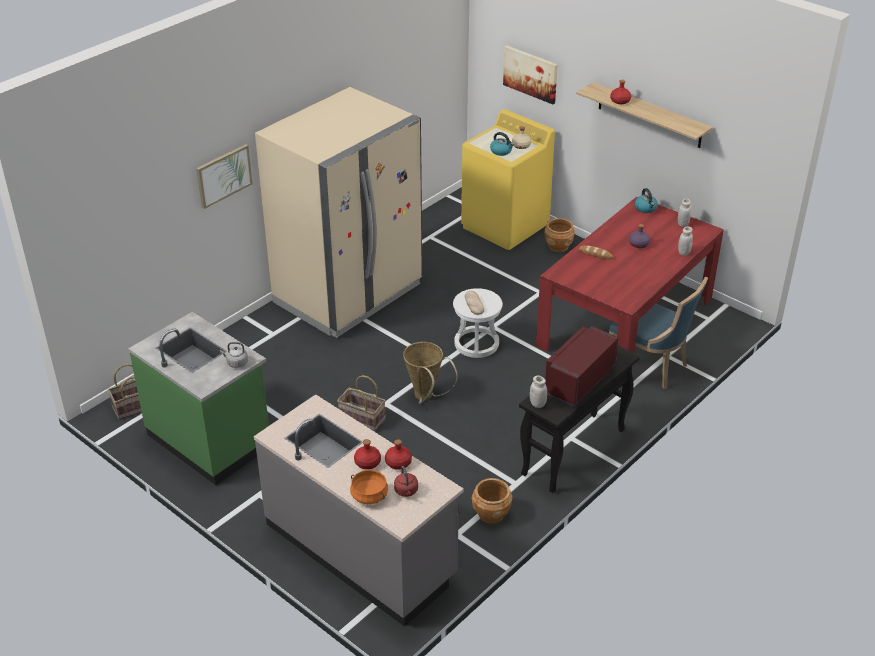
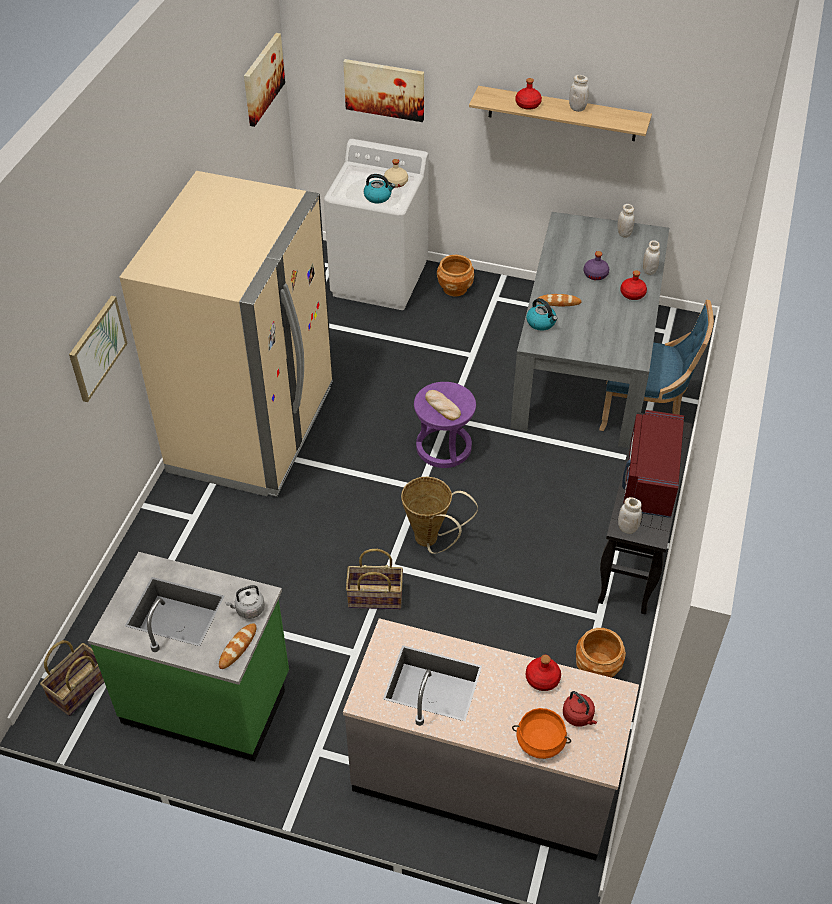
camera: 25 degrees left, 10 degrees up
(214, 381) = (238, 647): none -> bread
(367, 462) = (507, 693): red bottle -> red bottle (632, 293)
(439, 45) = (262, 79): none -> picture
(477, 343) = (444, 447): white stool -> purple stool
(505, 226) = (380, 279): yellow washing machine -> white washing machine
(625, 322) = (586, 364): red dining table -> grey dining table
(645, 208) = (572, 225): kettle -> kettle (541, 323)
(656, 111) = (577, 108): none -> white jar

